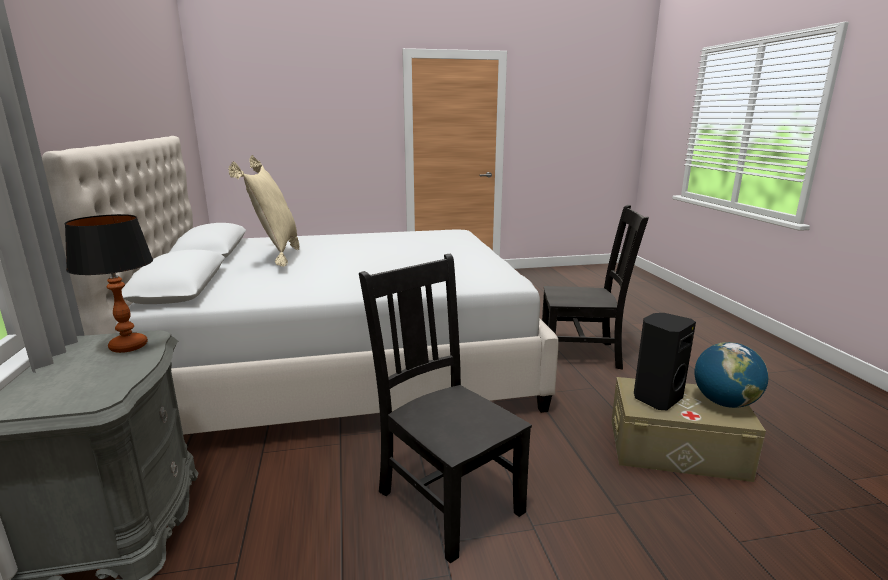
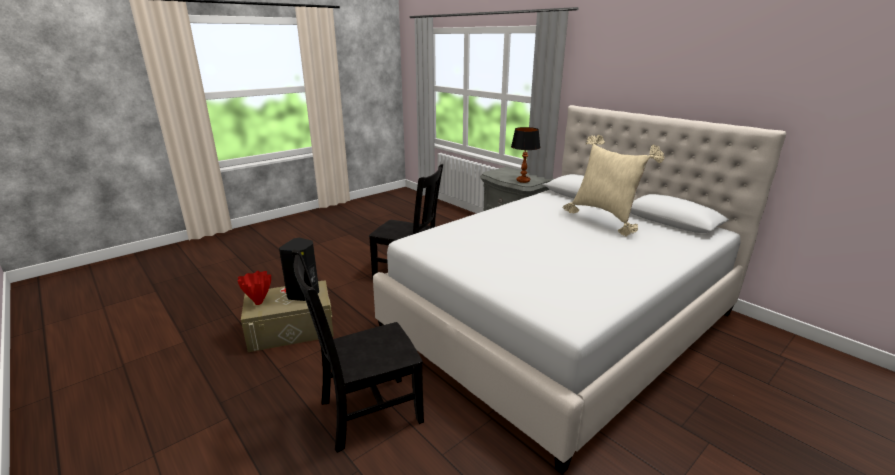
camera: 150 degrees right, 5 degrees up
(724, 403) = (259, 303): globe -> red vase

